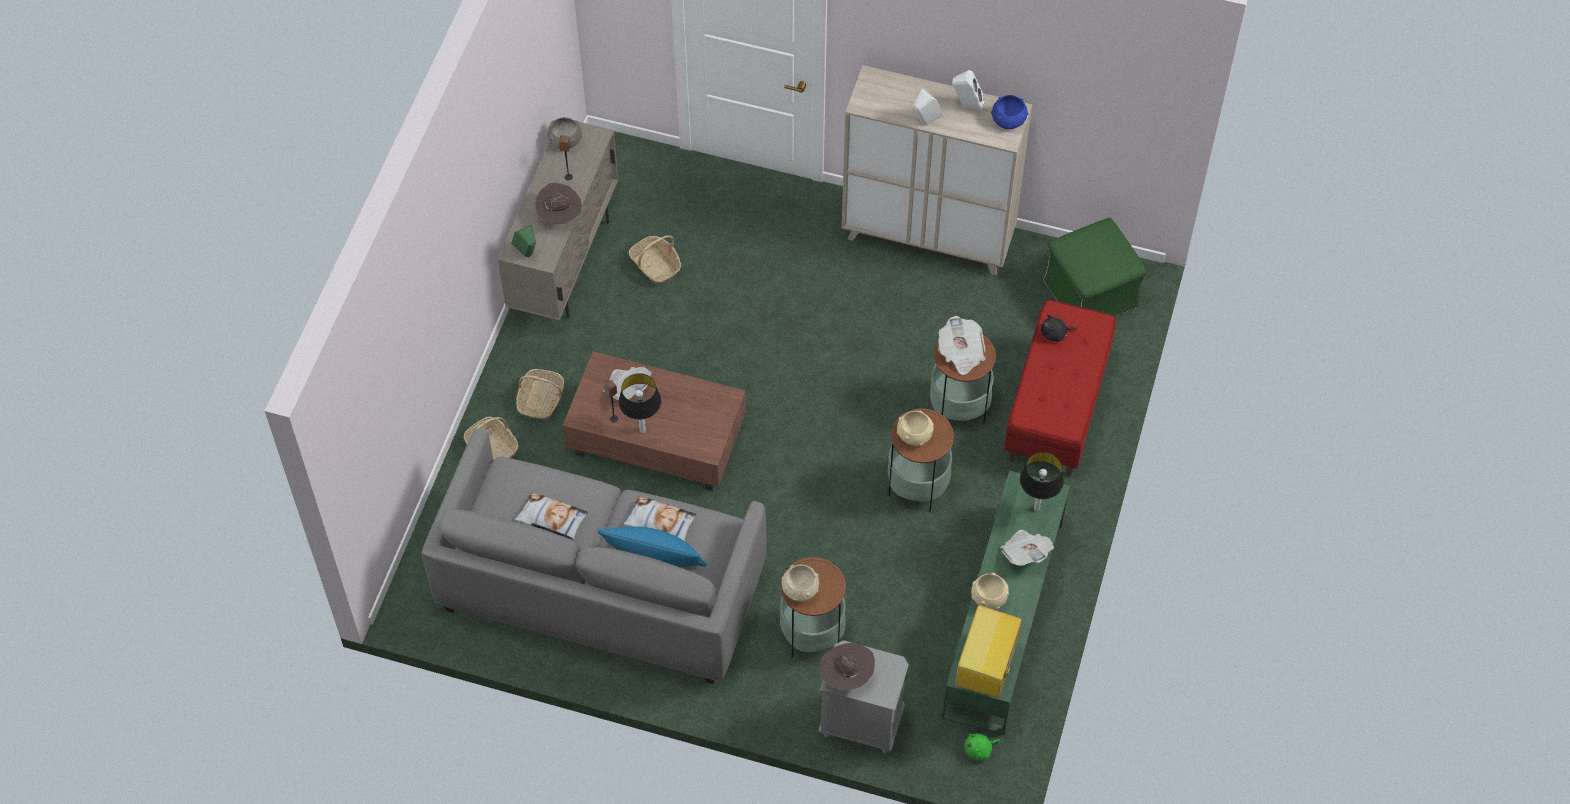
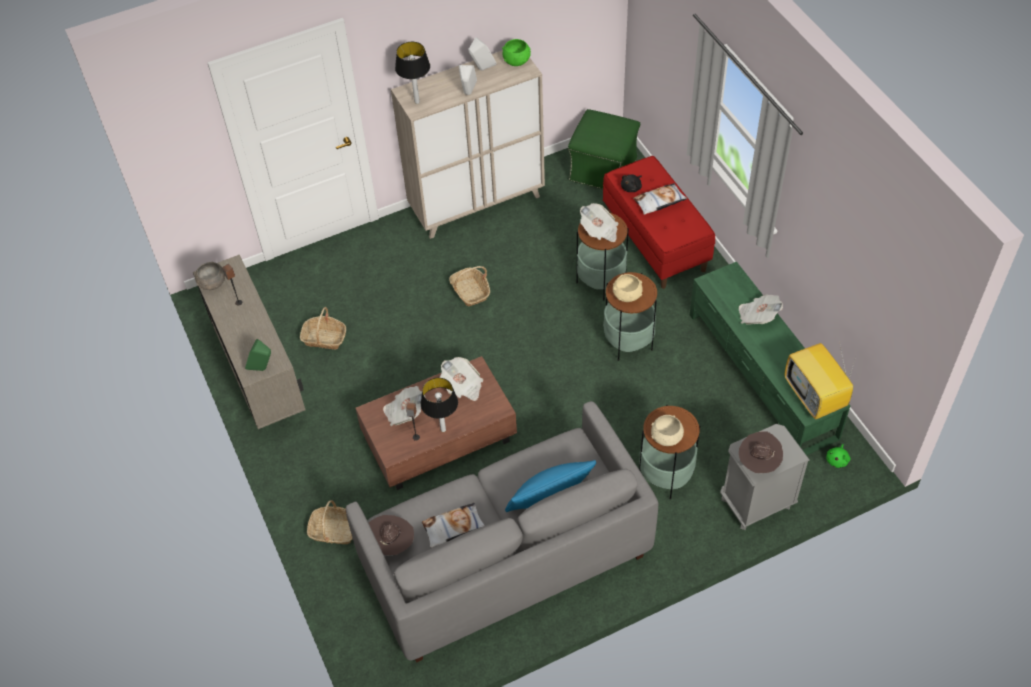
camera: 40 degrees left, 5 degrees down
(541, 400) = (335, 474): basket -> basket (470, 291)
(560, 216) = (259, 329): brown hat -> brown hat (392, 543)
(660, 522) = (528, 471): pillow -> pillow (659, 202)
(699, 405) = (462, 386): none -> newspaper
(989, 597) = (767, 356): beige bowl -> none
(1009, 120) = (517, 60): blue bowl -> green bowl
(1037, 508) = (734, 287): table lamp -> table lamp (417, 101)

